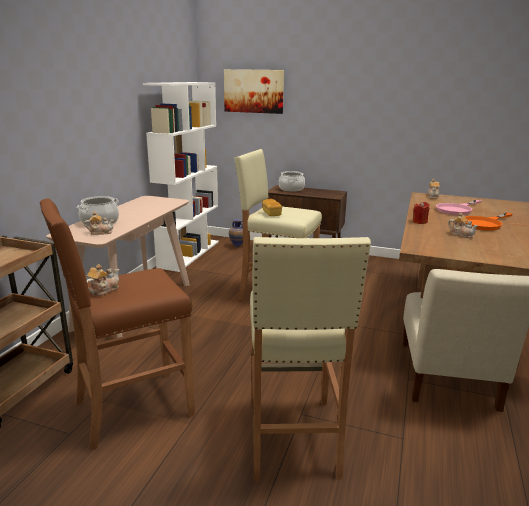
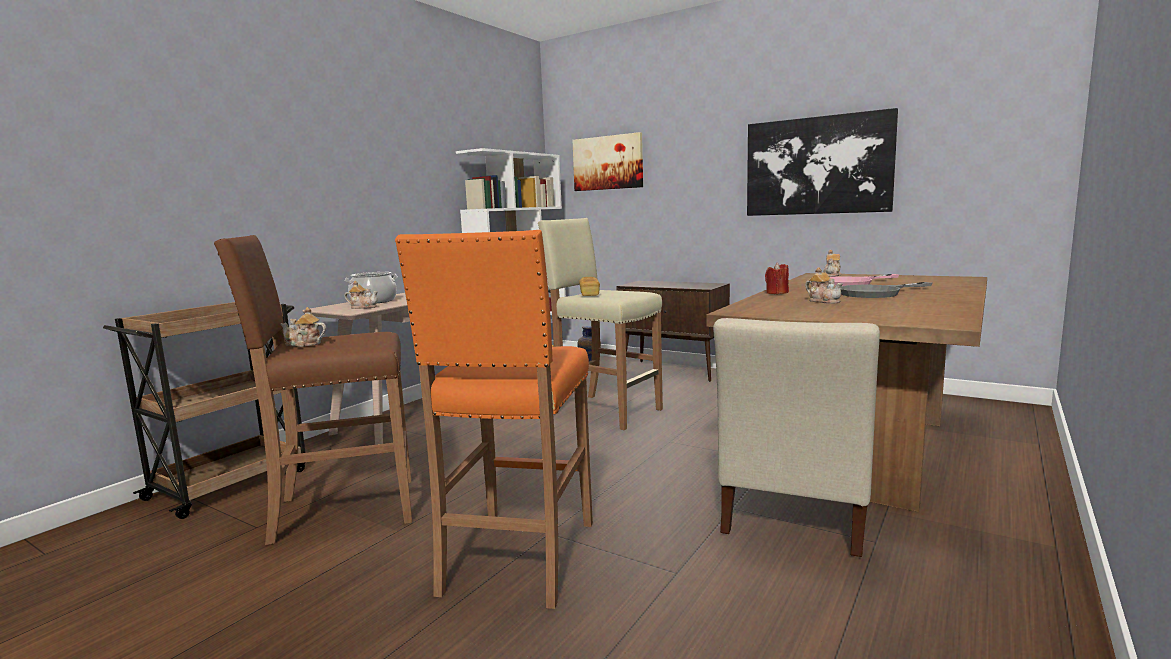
camera: 15 degrees right, 10 degrees down
(103, 290) = (304, 344): teapot -> teapot turned 135 degrees counterclockwise
(291, 189) = (654, 283): cooking pot -> none
(292, 438) = (518, 557): beige stool -> orange stool
(418, 111) = (817, 166): none -> picture
(485, 224) = (877, 293): orange frying pan -> grey frying pan

